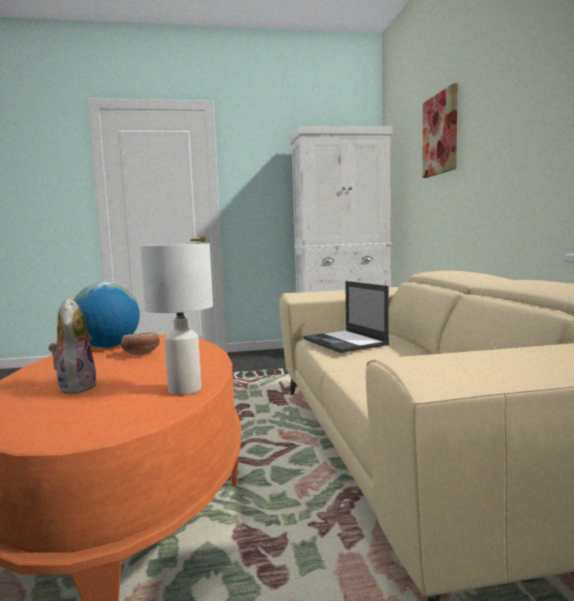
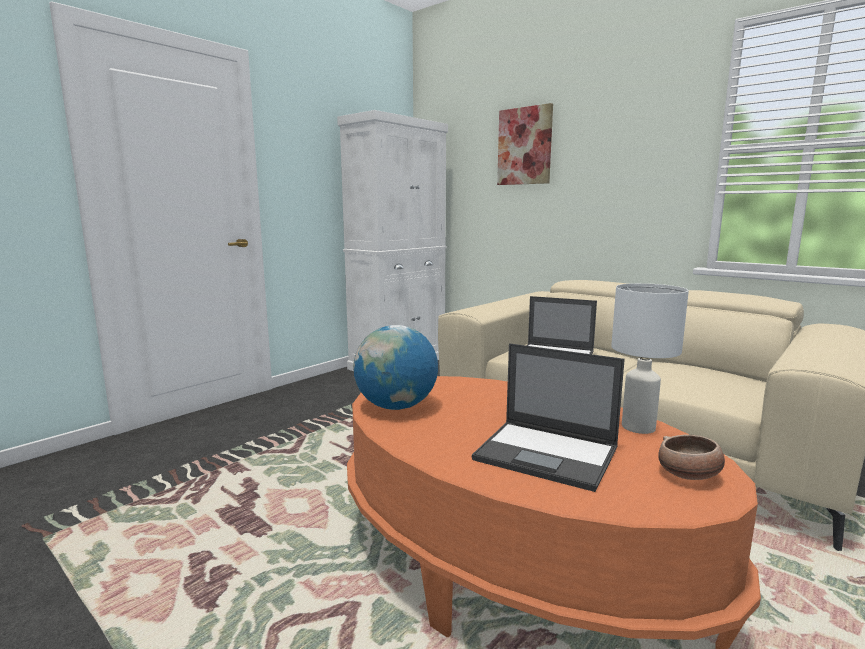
camera: 40 degrees left, 5 degrees up
(75, 386) = (548, 454): plush toy -> laptop
(141, 354) = (470, 406): bowl -> bowl (689, 475)

